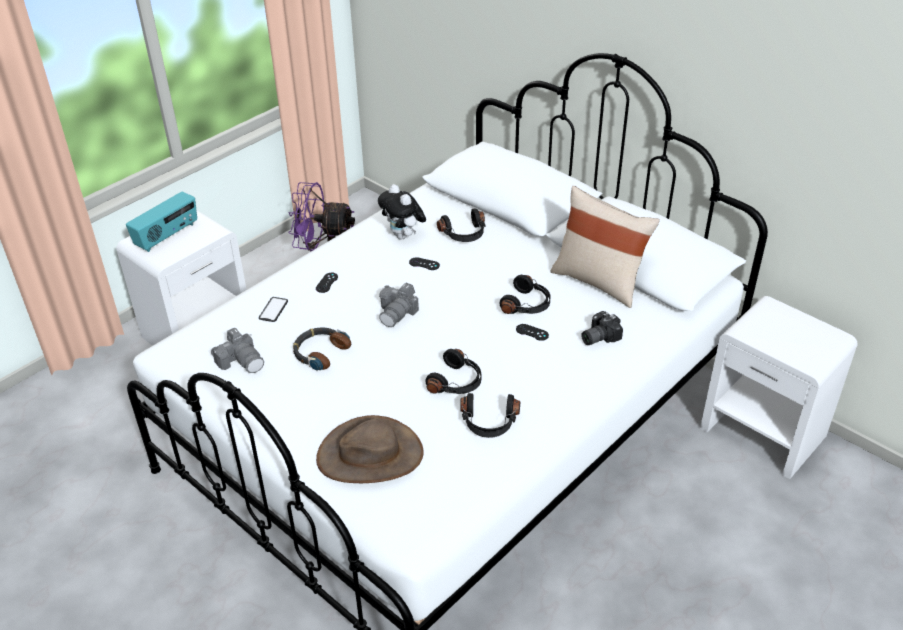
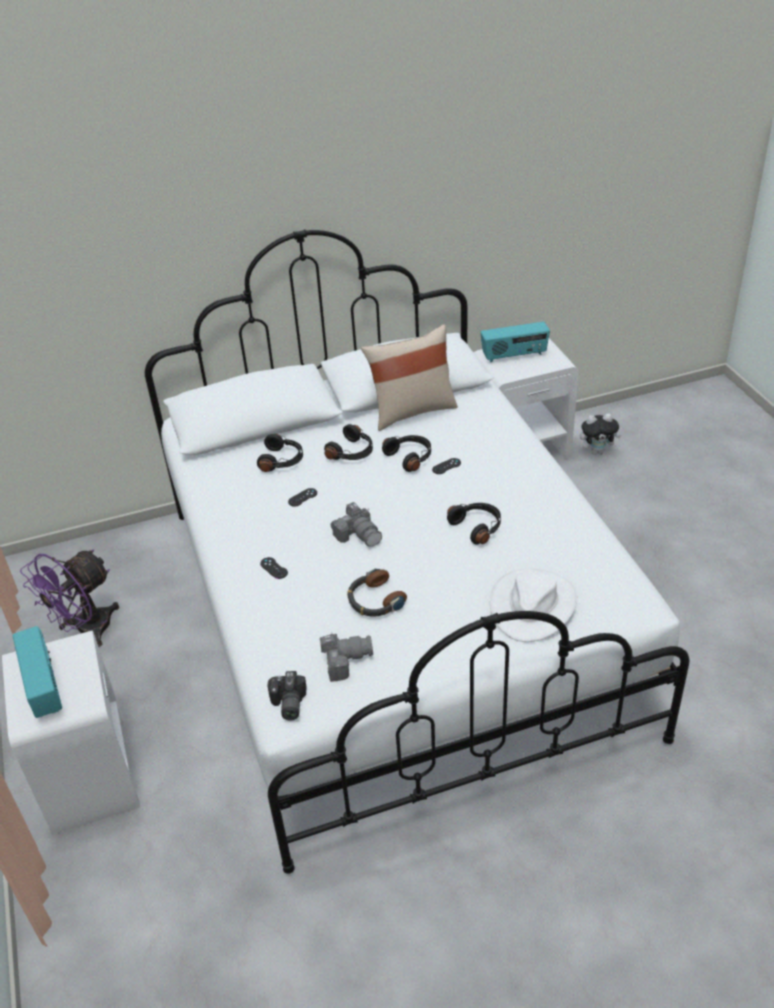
camera: 60 degrees left, 0 degrees up
(273, 310) = (284, 617): phone -> none
(370, 455) = (532, 605): brown hat -> white hat
(403, 236) = (248, 497): plush toy -> plush toy (597, 451)
(489, 423) = (538, 525): black headphones -> black headphones (352, 452)
(597, 337) = (478, 435): camera -> camera (287, 704)
(786, 326) = (514, 355): none -> radio

